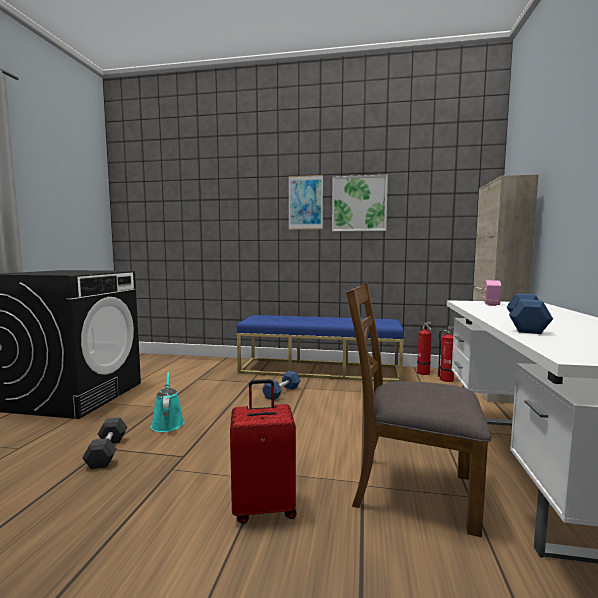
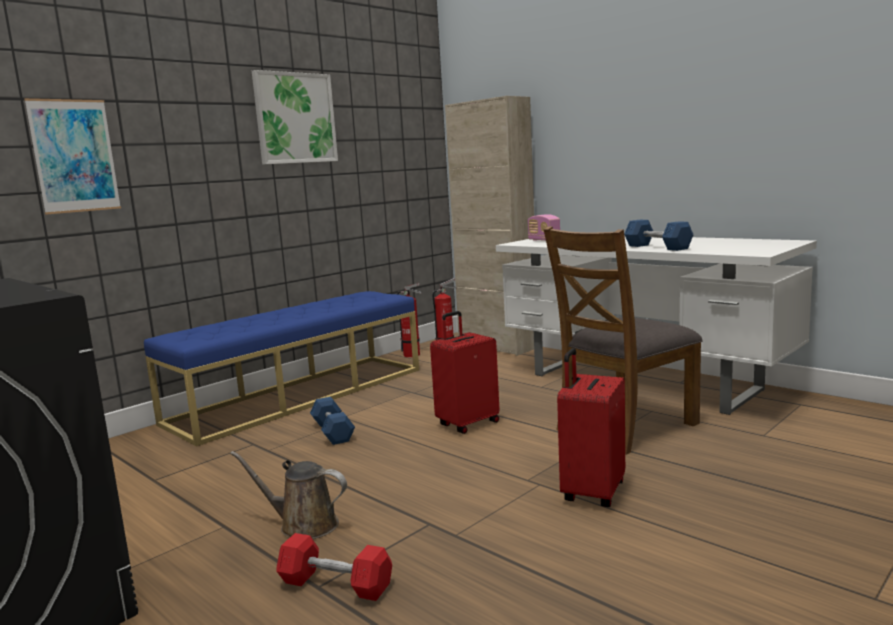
camera: 55 degrees left, 5 degrees up
(107, 452) = (336, 584): grey dumbbell -> red dumbbell
(167, 423) = (303, 525): turquoise watering can -> brown watering can
(305, 202) = (212, 113): picture -> picture (74, 156)
(335, 423) = (467, 424): none -> red suitcase

